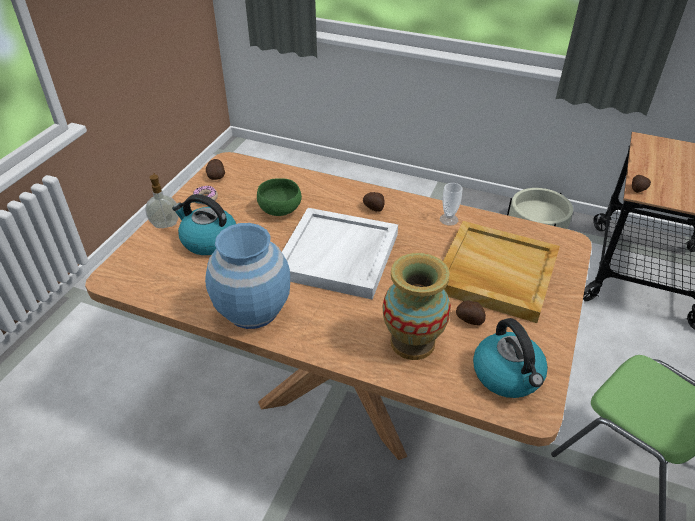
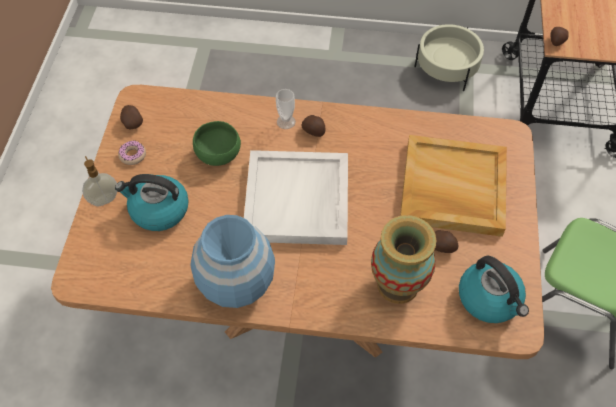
camera: 15 degrees left, 15 degrees up
(448, 219) = (392, 131): cup -> cup (286, 122)

